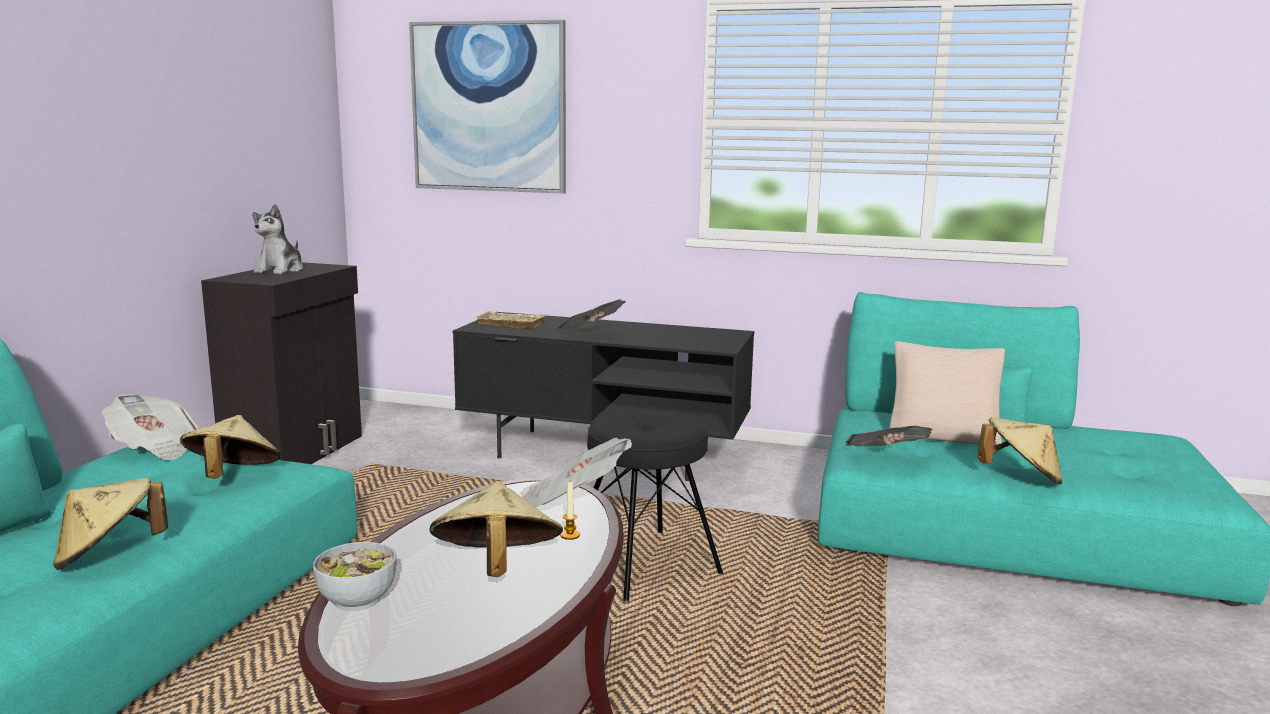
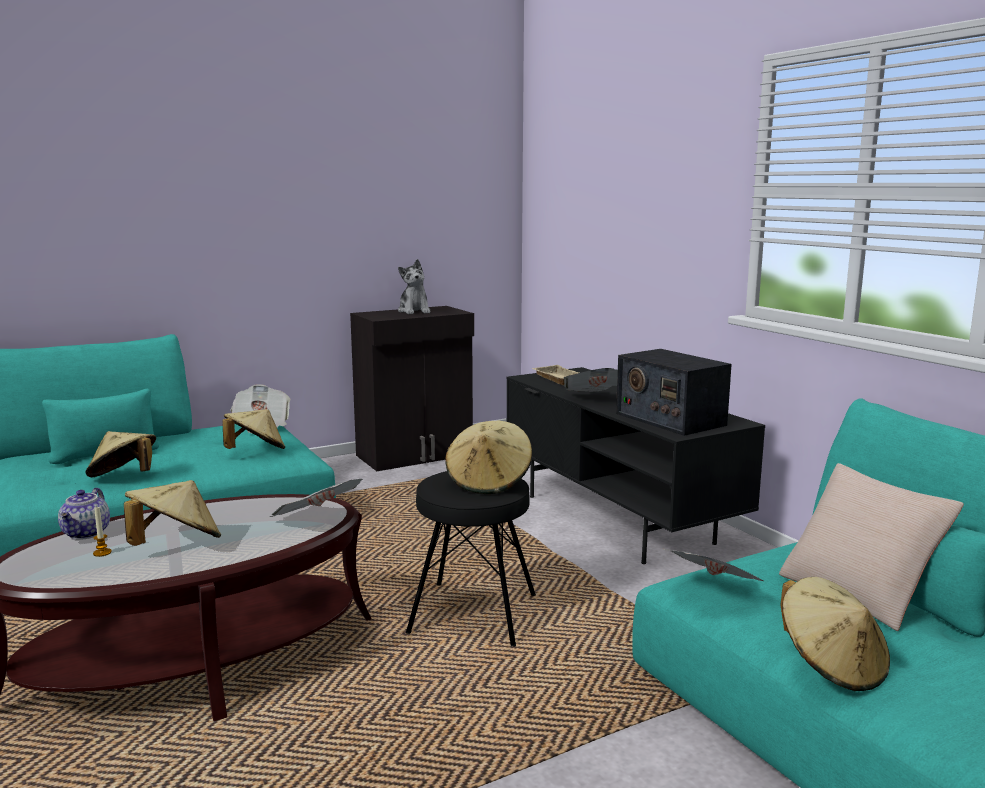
camera: 45 degrees right, 0 degrees up
(280, 270) = (414, 311): plush toy -> plush toy turned 75 degrees counterclockwise
(357, 599) = (87, 533): bowl -> teapot
(489, 107) = (603, 178): picture -> none
(570, 535) = (257, 542): candle -> candle (102, 553)
(658, 421) = (489, 482): none -> beige hat
(687, 339) = (669, 419): none -> radio

